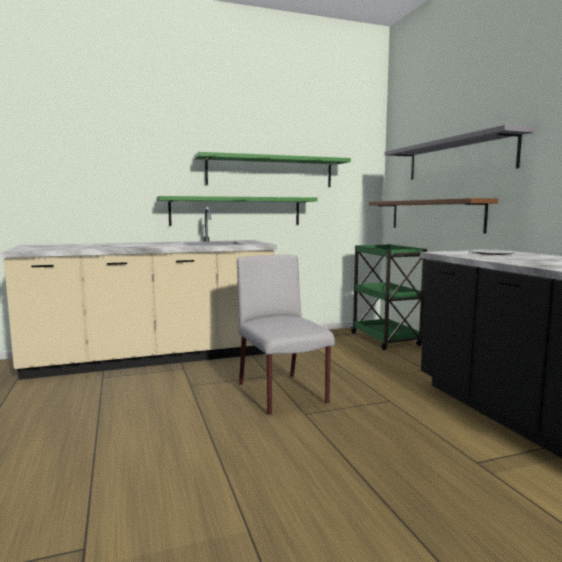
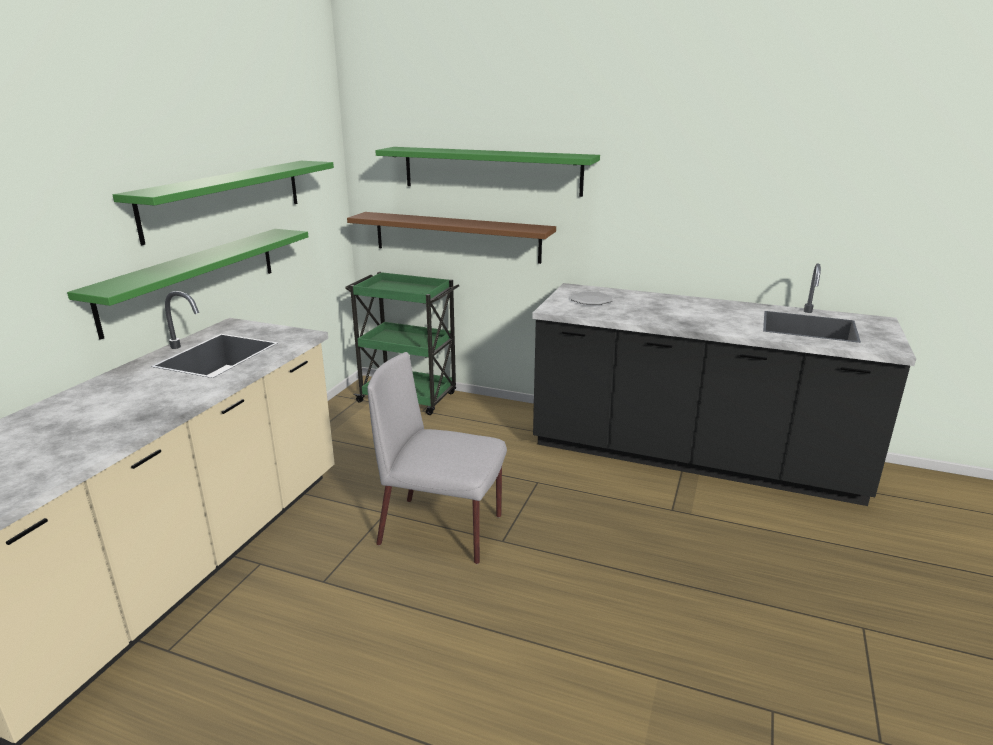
camera: 50 degrees left, 15 degrees up
(458, 158) = (491, 171): grey shelf -> green shelf

